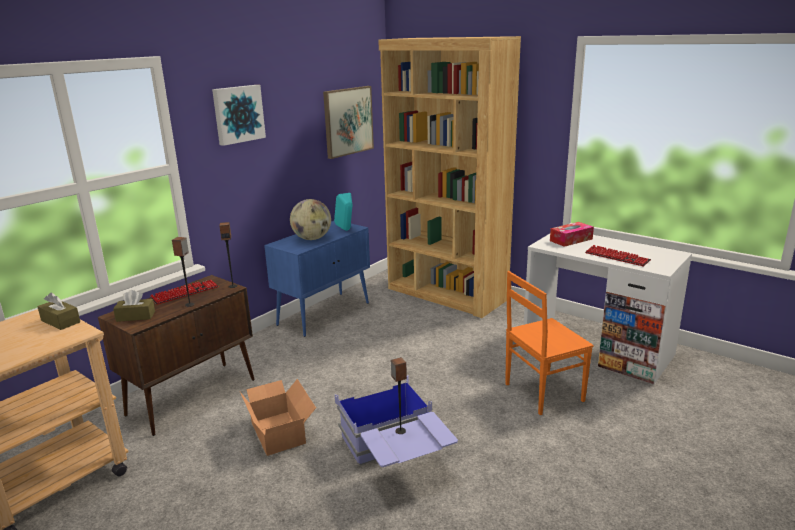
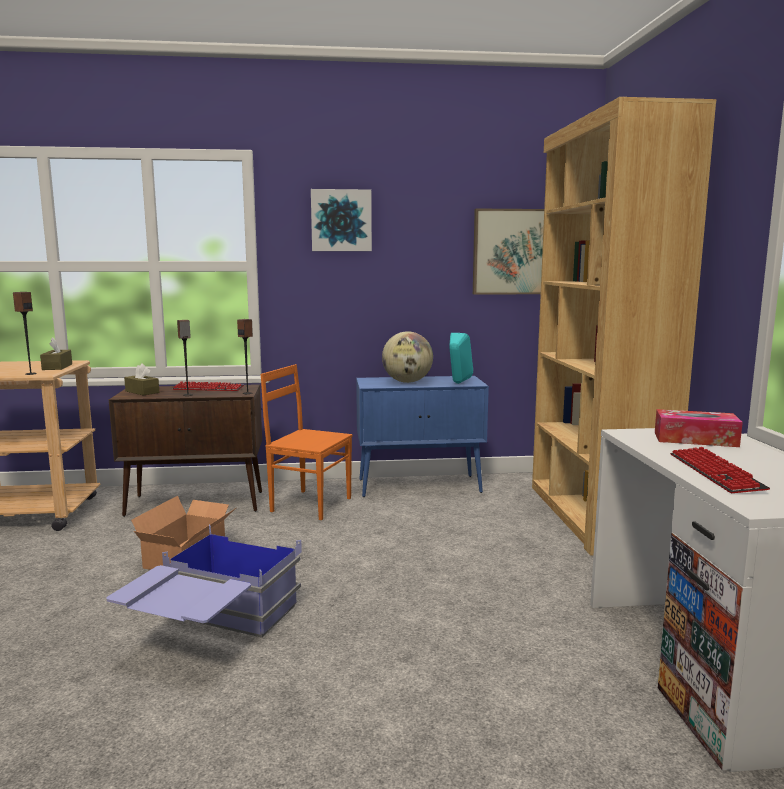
camera: 45 degrees right, 10 degrees down
(400, 431) = (193, 584): speaker -> speaker (30, 374)
(542, 392) = (500, 669): orange chair -> orange chair (310, 504)

